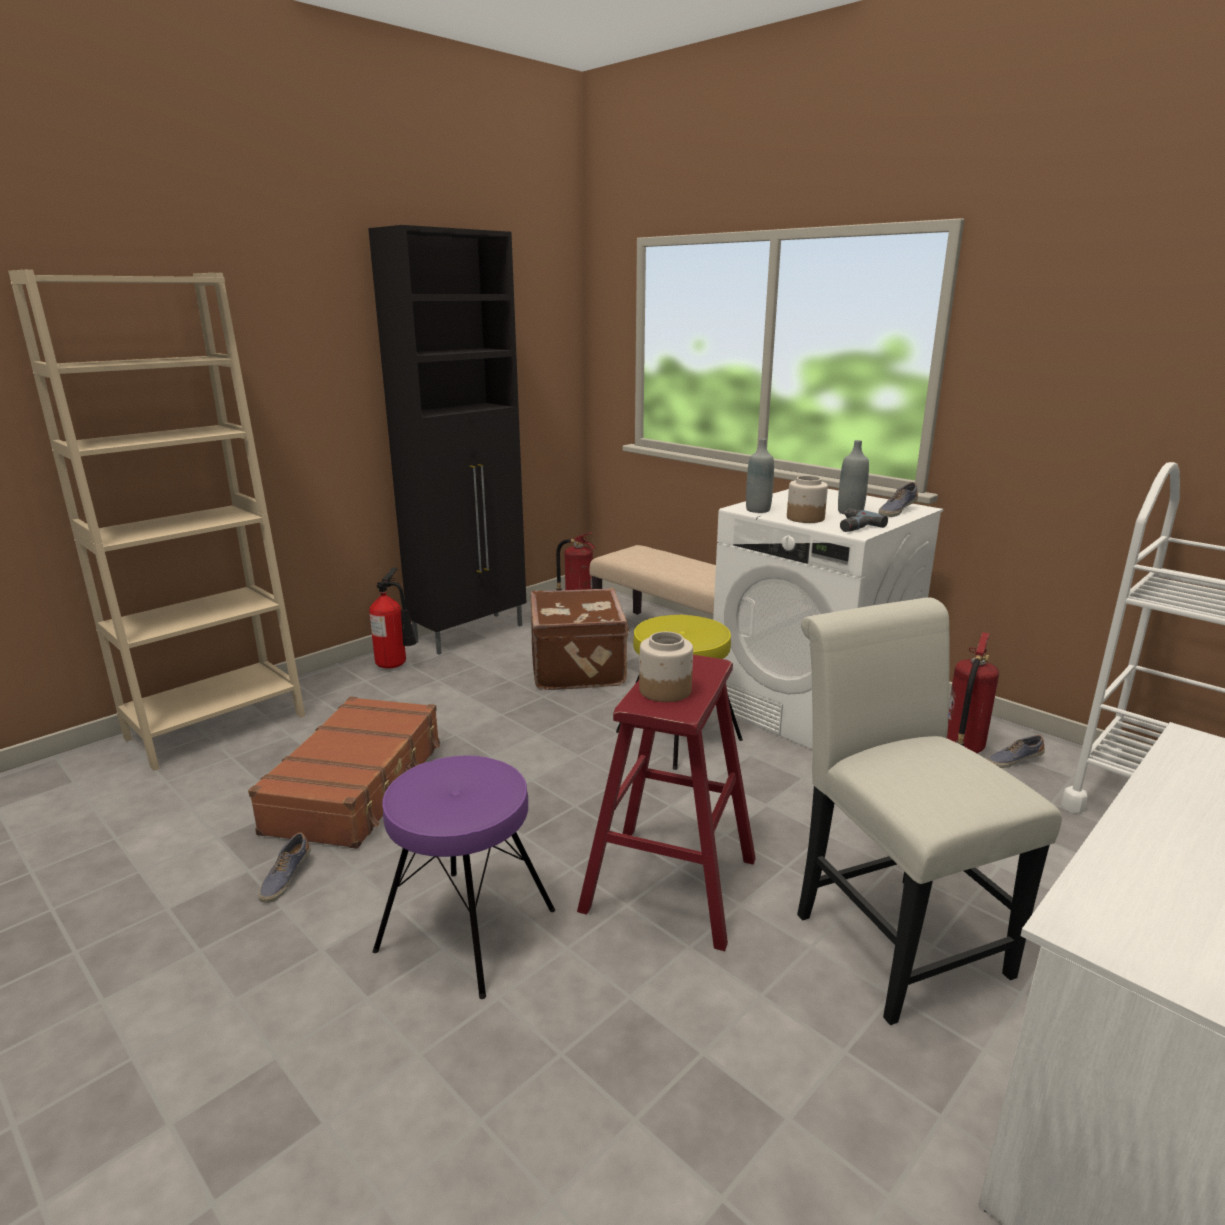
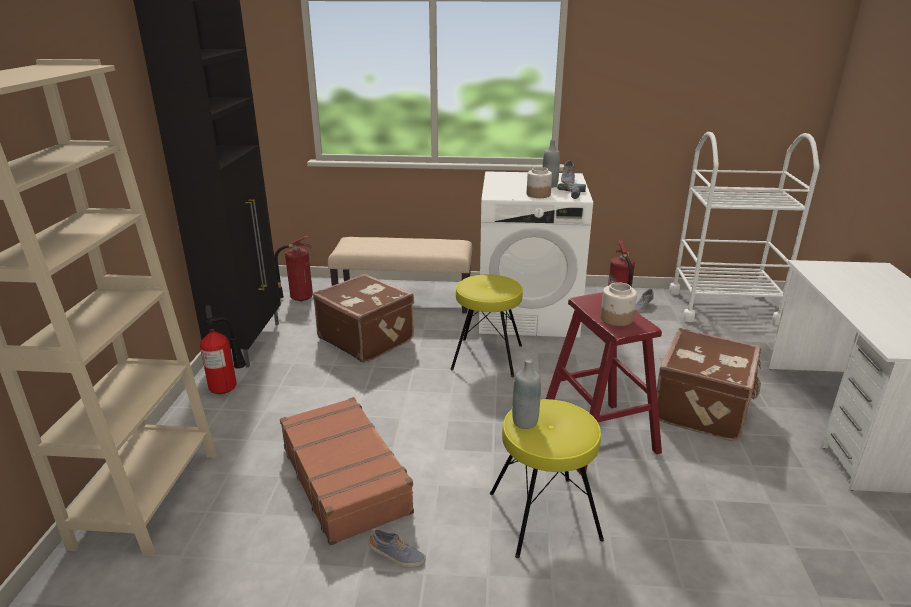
camera: 40 degrees left, 5 degrees up
(285, 878) = (396, 556): shoe -> shoe turned 45 degrees counterclockwise
(465, 930) = (544, 516): purple stool -> yellow stool
(758, 510) = (503, 195): grey bottle -> grey bottle (525, 422)
(890, 934) = (703, 409): white chair -> brown suitcase

